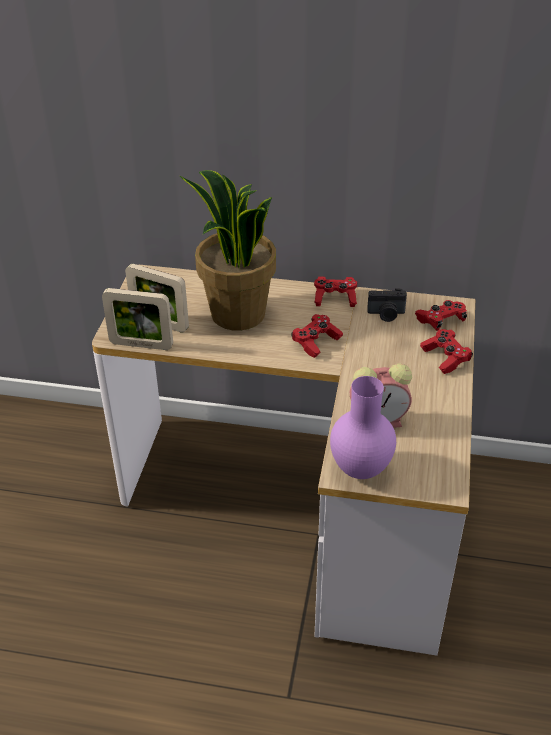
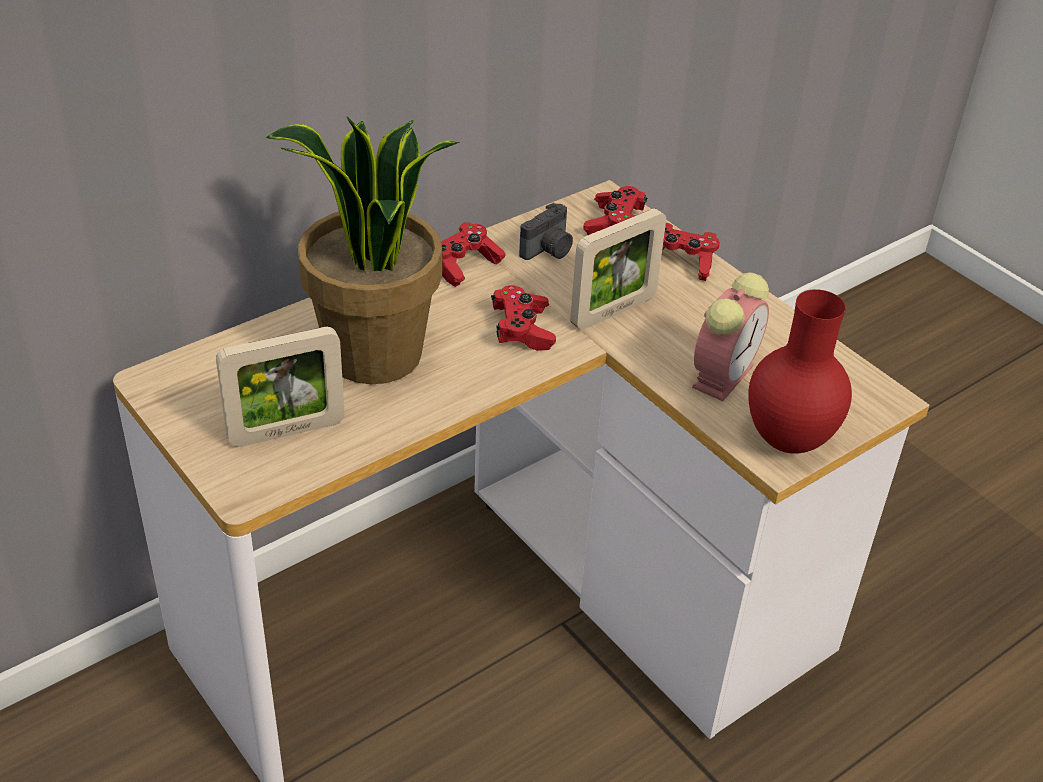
camera: 50 degrees left, 0 degrees up
(141, 345) = (306, 476): picture frame -> picture frame (613, 311)
(360, 468) = (786, 440): purple vase -> red vase

